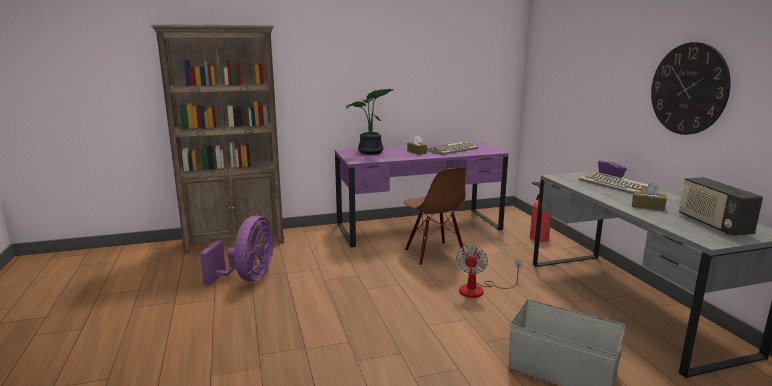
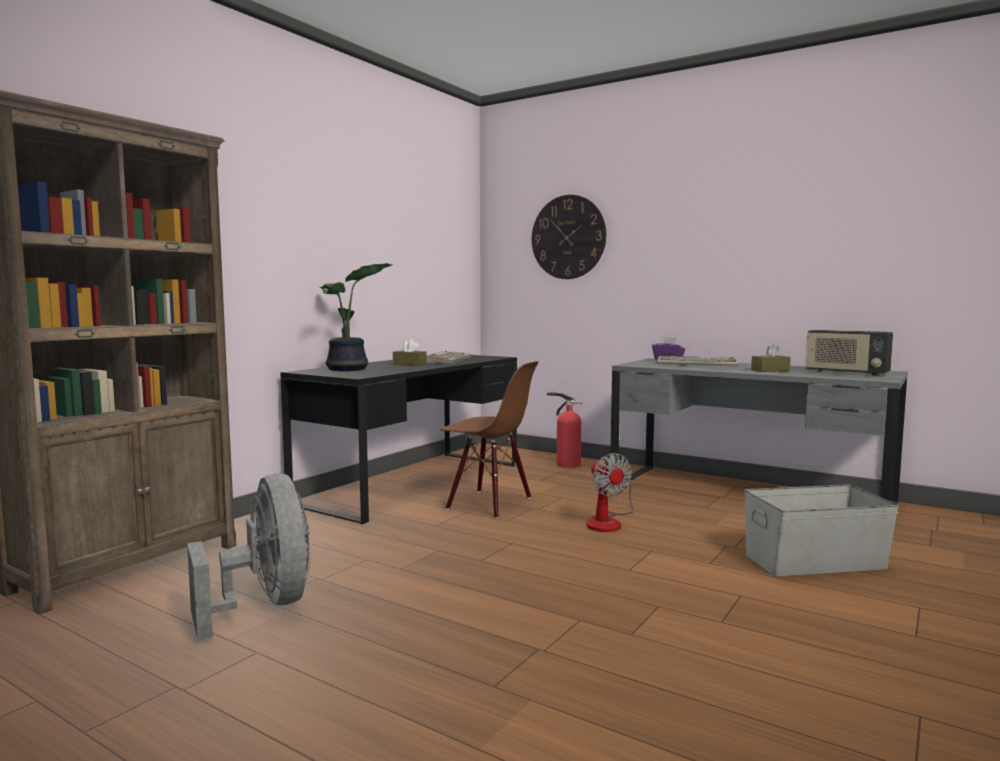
camera: 40 degrees left, 10 degrees down
(248, 278) = (265, 605): purple fan -> grey fan
(419, 227) = (413, 483): purple desk -> black desk
(688, 89) = (749, 251): wall clock -> wall clock (568, 237)

